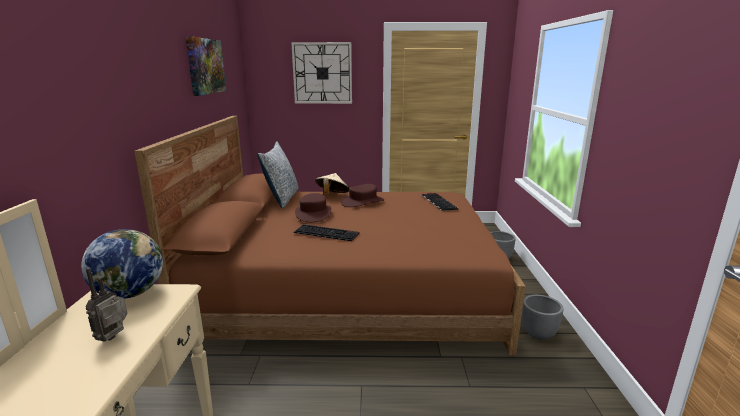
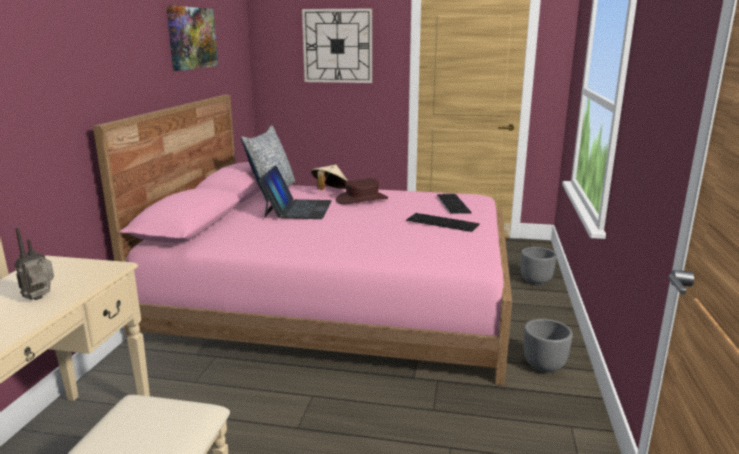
camera: 10 degrees right, 0 degrees up
(130, 293) = (69, 265): globe -> none
(313, 214) = (298, 209): brown hat -> laptop
(327, 233) = (302, 228): keyboard -> keyboard (443, 222)
(349, 288) = (337, 300): brown bed -> pink bed

